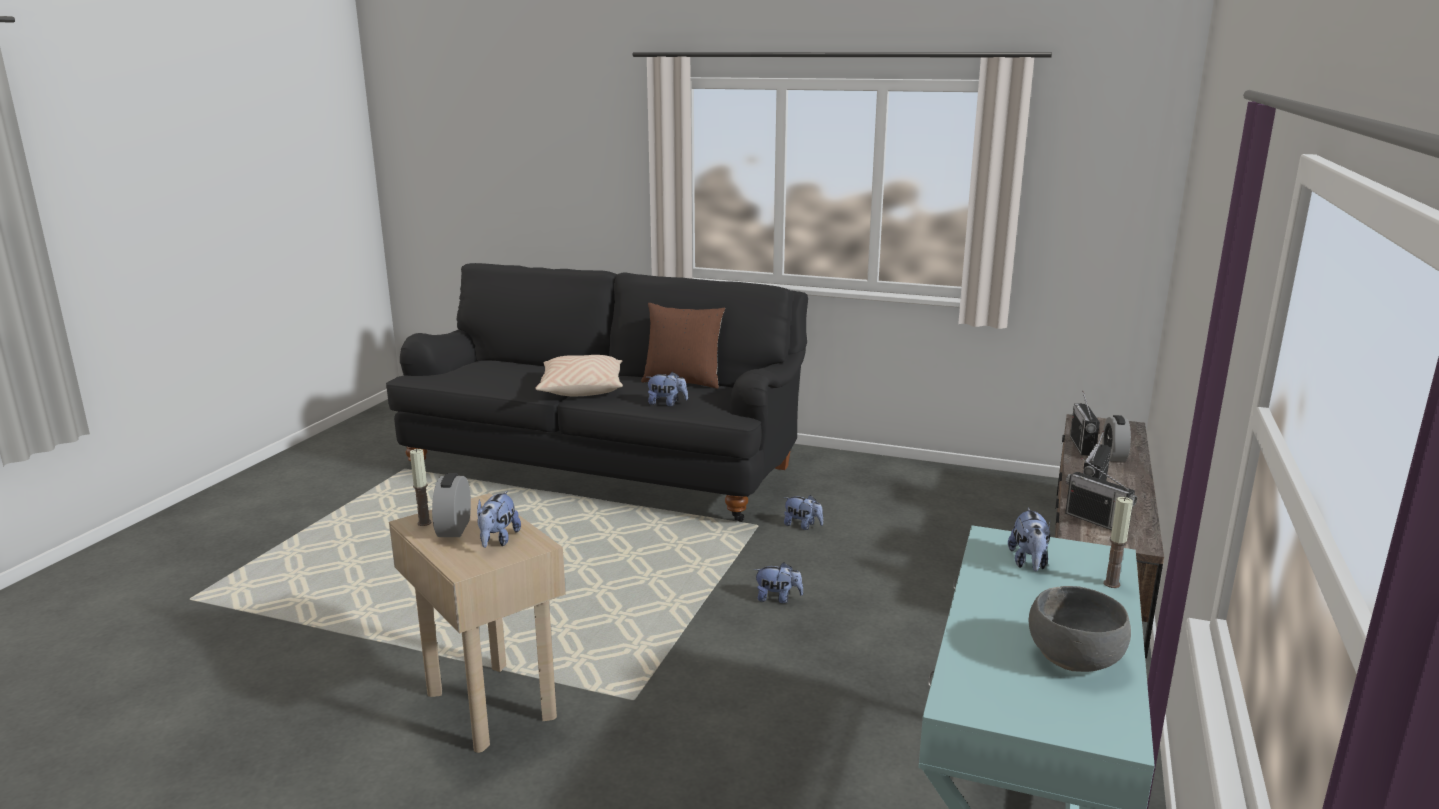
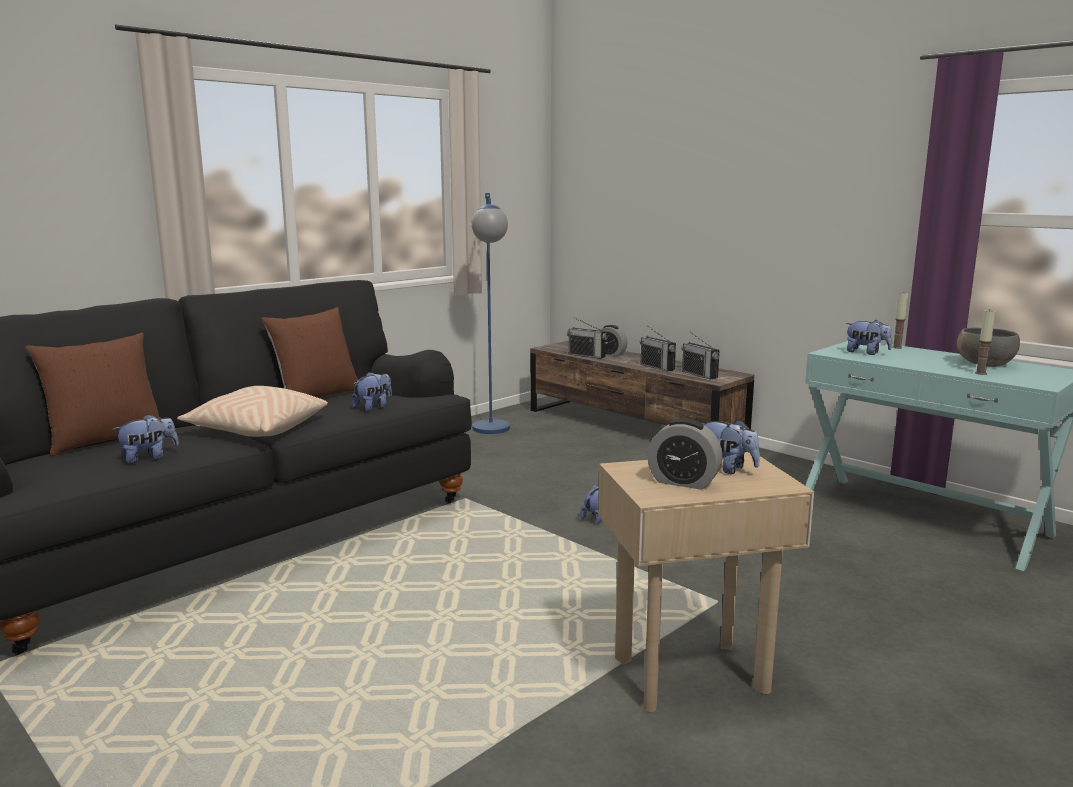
camera: 65 degrees left, 5 degrees down
(424, 523) = (659, 492): candle -> candle (980, 373)
(527, 363) = (106, 440): none -> brown pillow
(802, 526) = (486, 484): plush toy -> plush toy (149, 458)
(951, 491) = (492, 432): none -> blue floor lamp
(1096, 521) = (699, 374): radio -> radio turned 75 degrees clockwise

